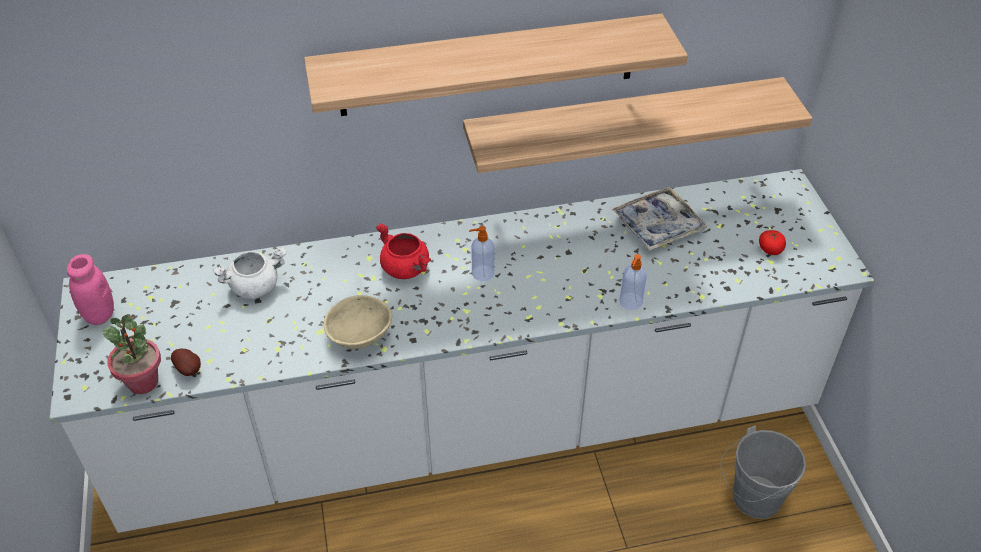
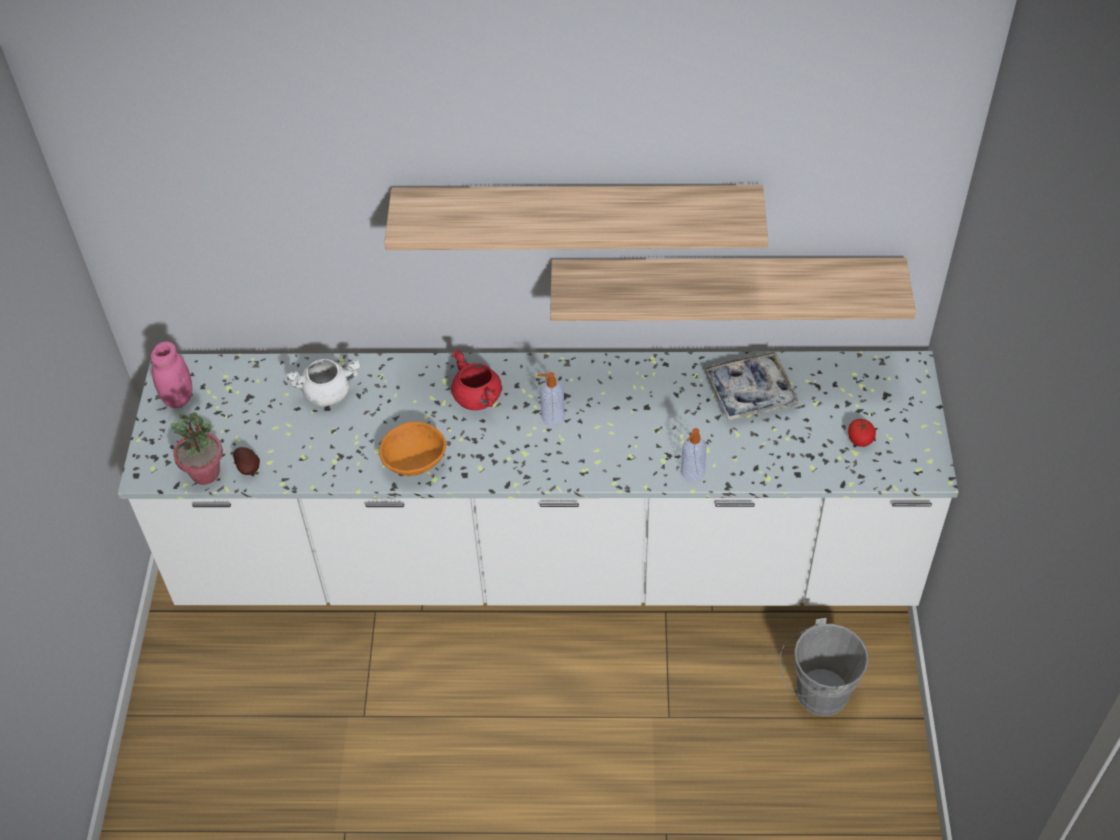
camera: 15 degrees right, 5 degrees up
(360, 337) = (414, 463): beige bowl -> orange bowl

